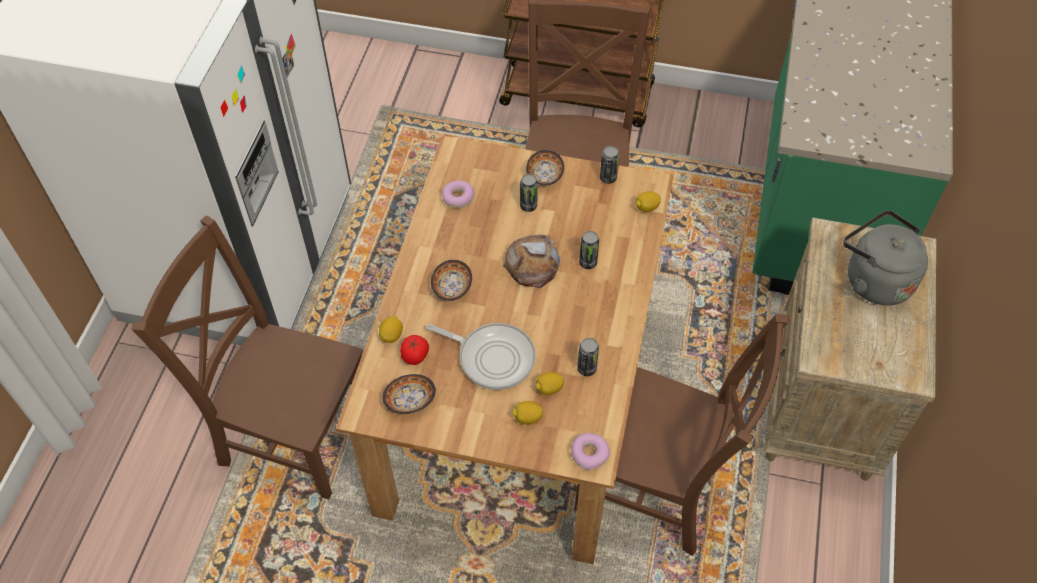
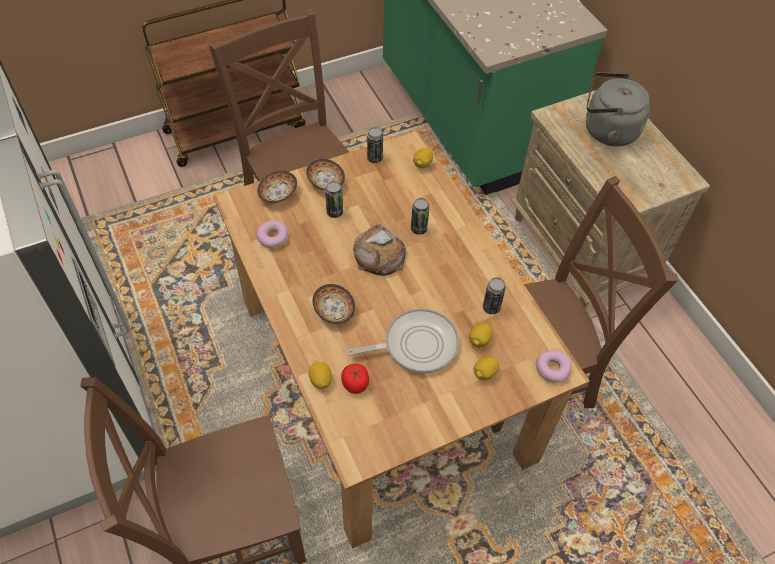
camera: 40 degrees left, 0 degrees up
(411, 401) = (386, 422): bowl -> bowl (279, 194)

